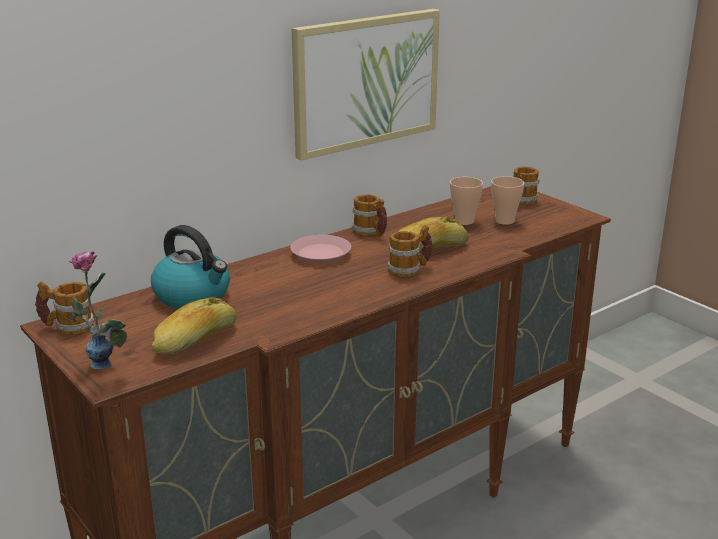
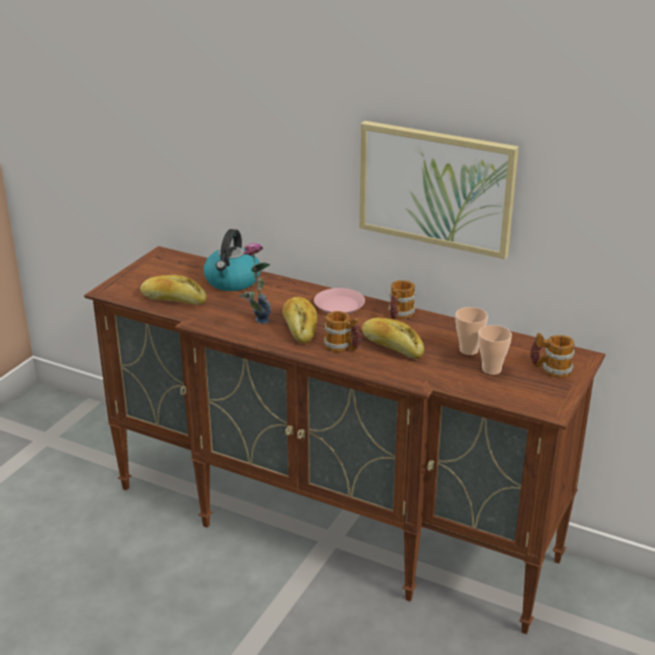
camera: 65 degrees right, 5 degrees up
(67, 327) = (163, 258): mug -> none
(104, 371) = (119, 286): vase -> vase (256, 324)
(348, 281) = (300, 328): none -> bread

